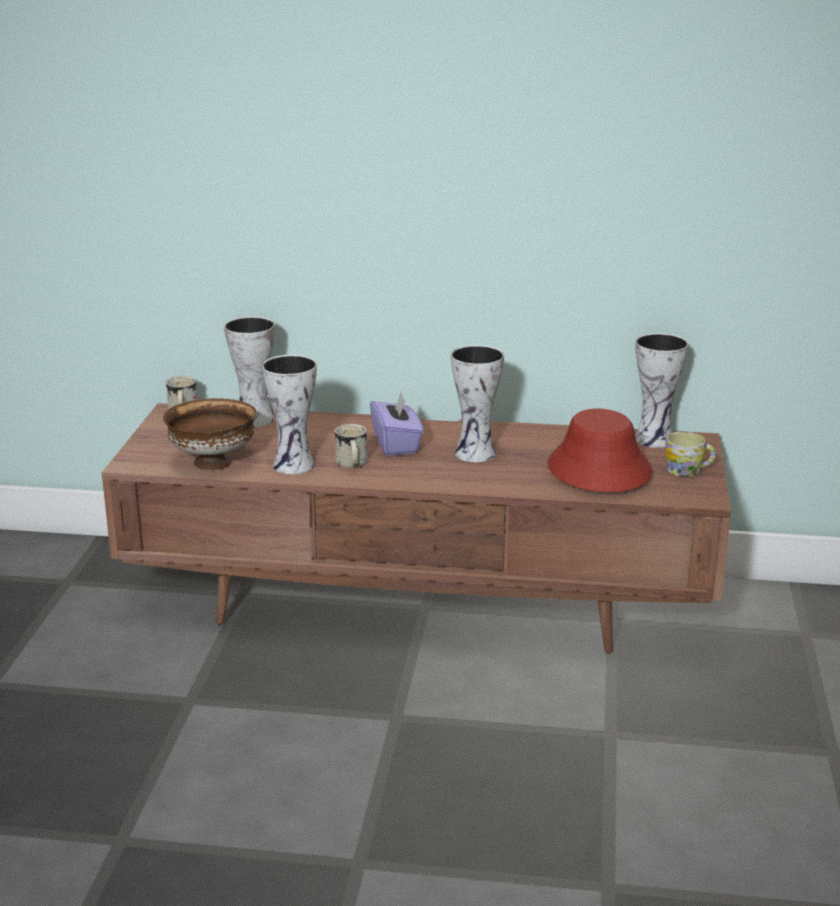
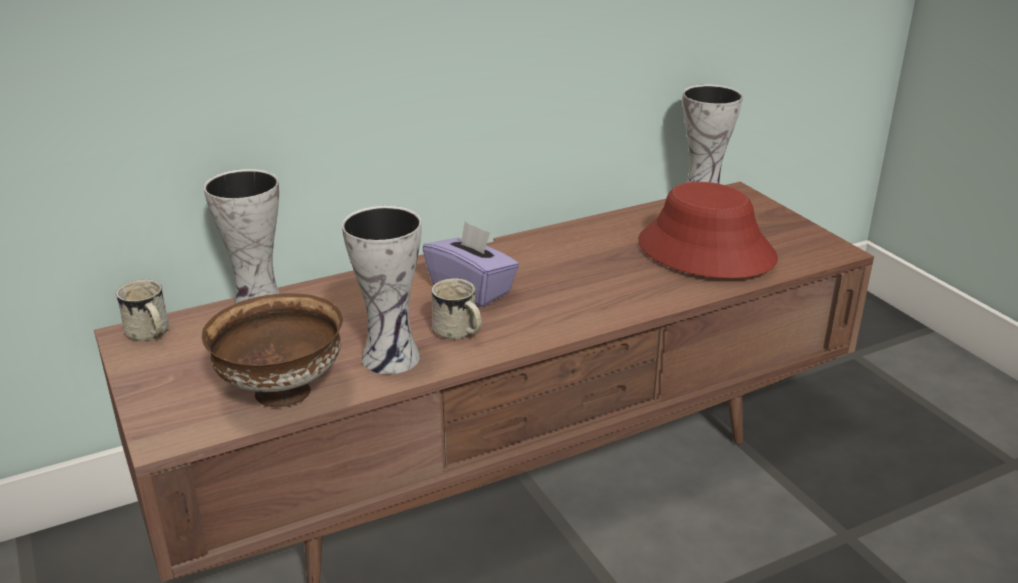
camera: 35 degrees left, 5 degrees up
(477, 454) = (570, 273): vase -> none
(688, 470) = (778, 226): mug -> none

